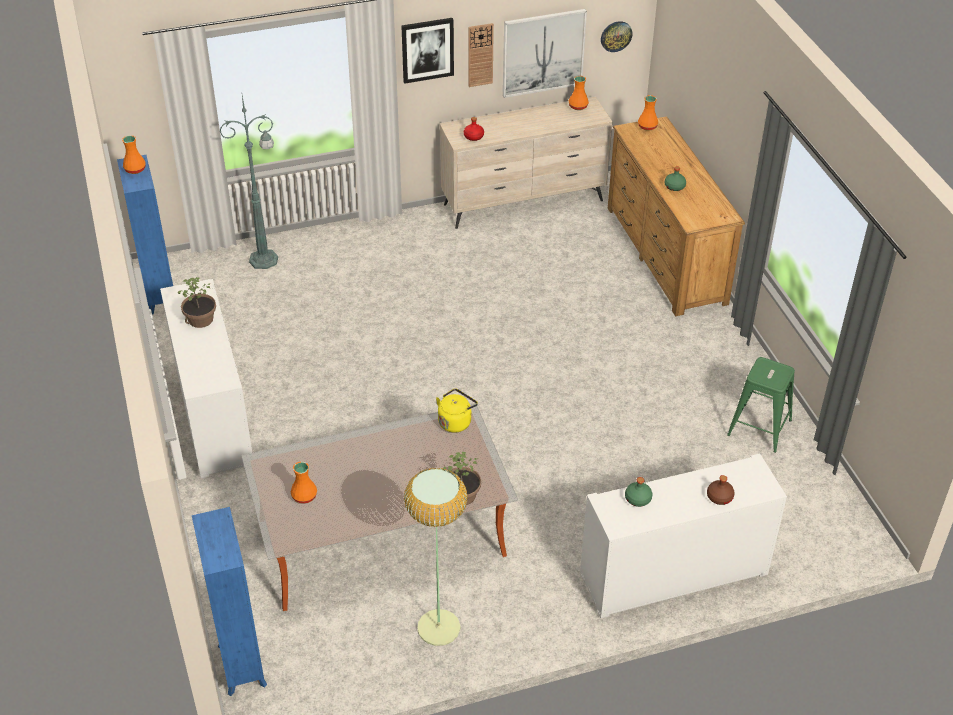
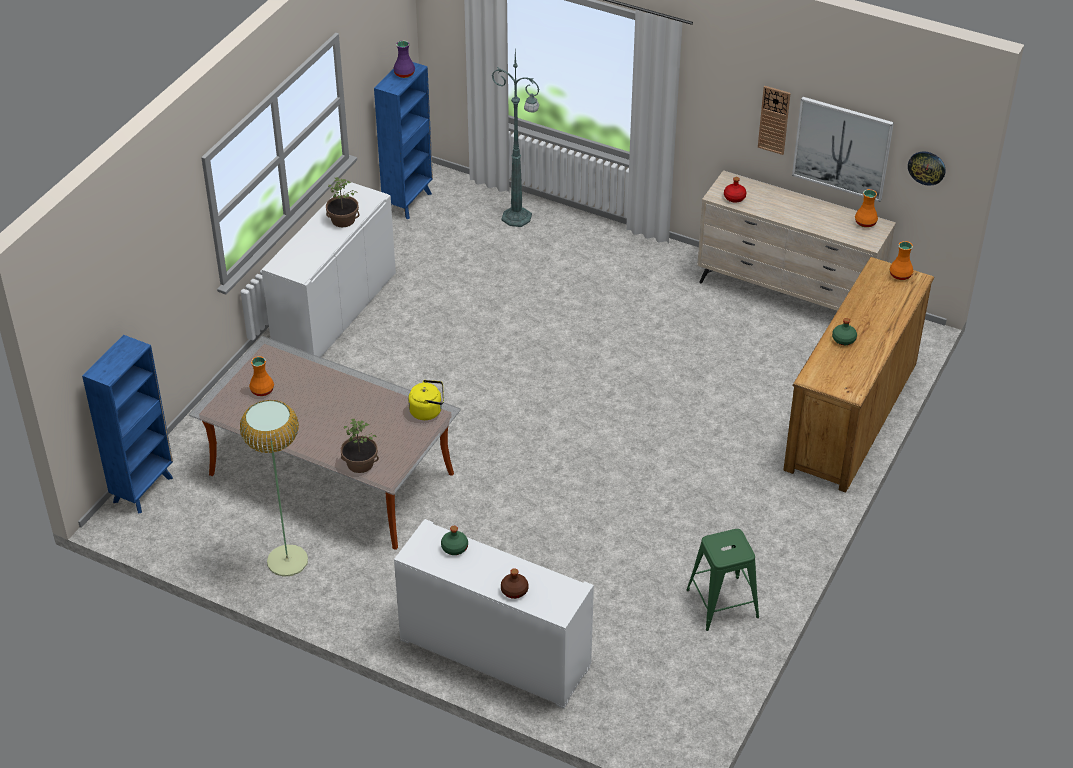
camera: 45 degrees right, 0 degrees up
(135, 169) = (405, 73): orange vase -> purple vase
(427, 50) = (720, 90): picture -> none

